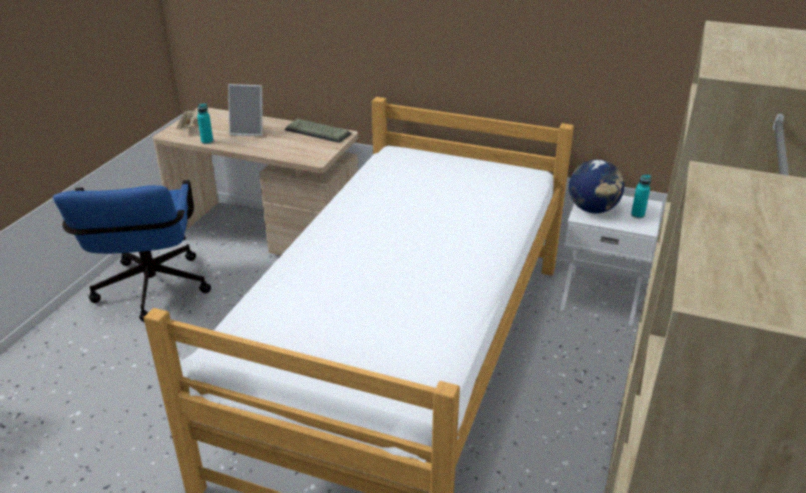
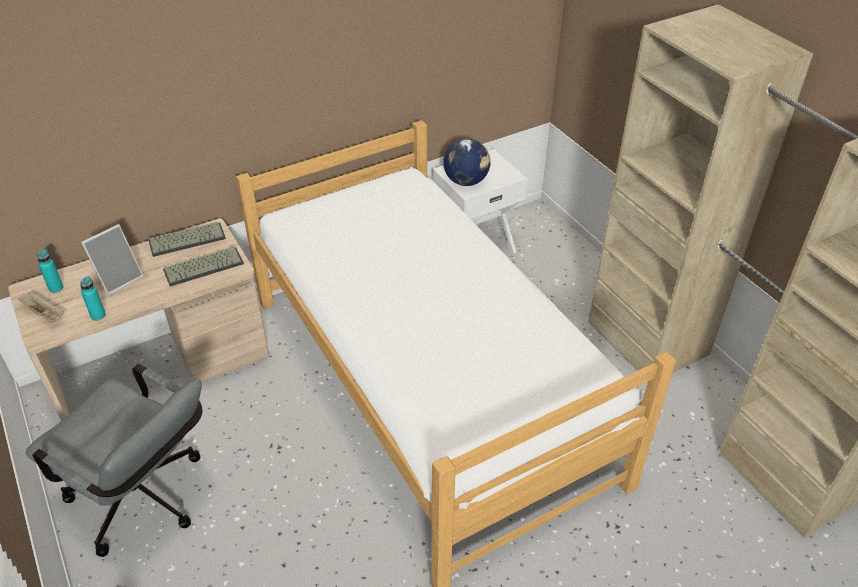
camera: 50 degrees left, 10 degrees up
(151, 294) = (146, 502): blue office chair -> grey office chair
(300, 149) = (204, 266): none -> keyboard
(637, 215) = (495, 168): turquoise bottle -> turquoise bottle (56, 288)

